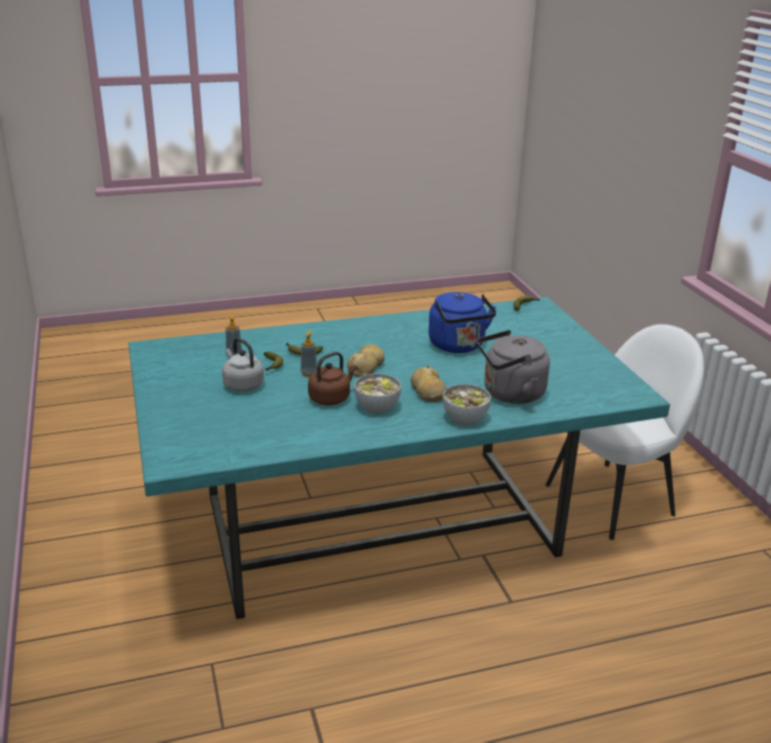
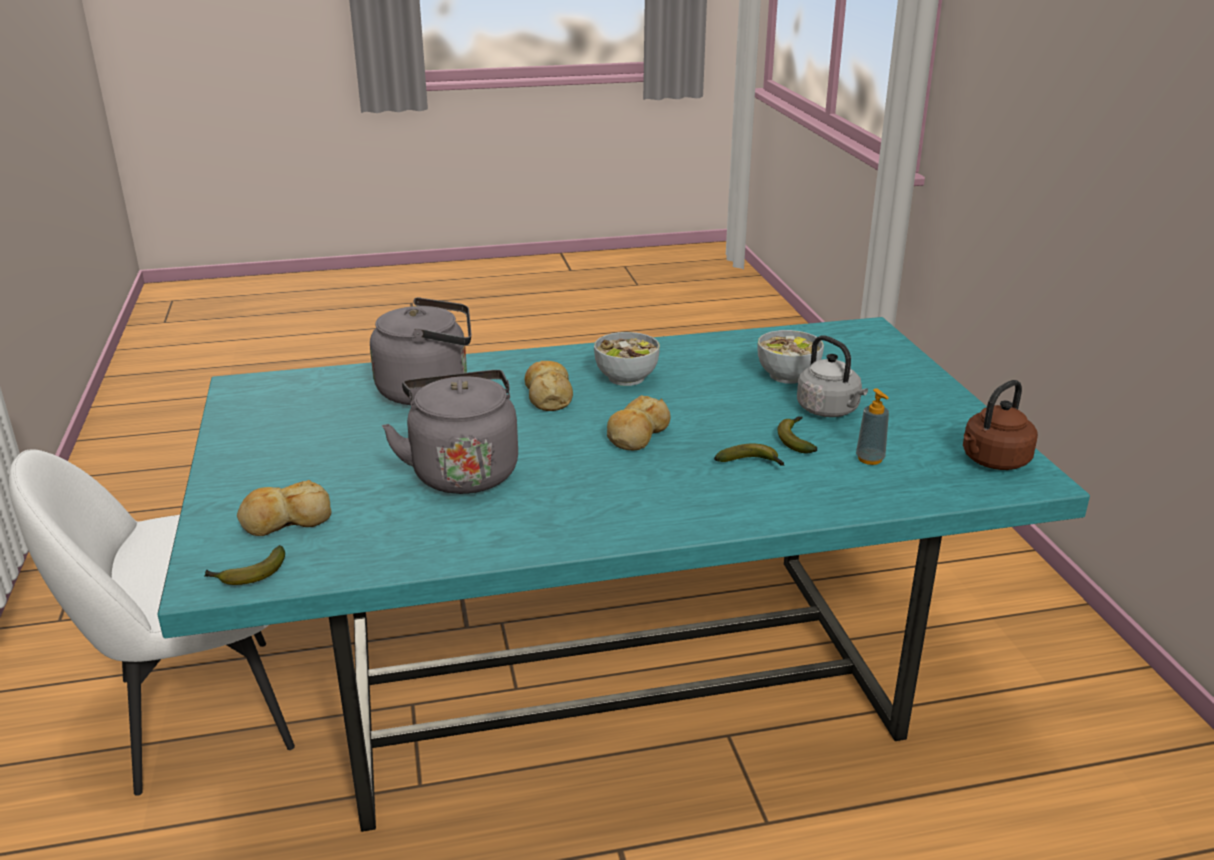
camera: 175 degrees left, 0 degrees up
(309, 373) = (731, 426): soap dispenser -> none
(331, 398) = (691, 390): brown kettle -> brown kettle (993, 461)
(458, 346) = (462, 471): blue kettle -> grey kettle
(465, 418) = (510, 363): bowl -> bowl (787, 375)
(529, 324) = (286, 520): none -> bread

